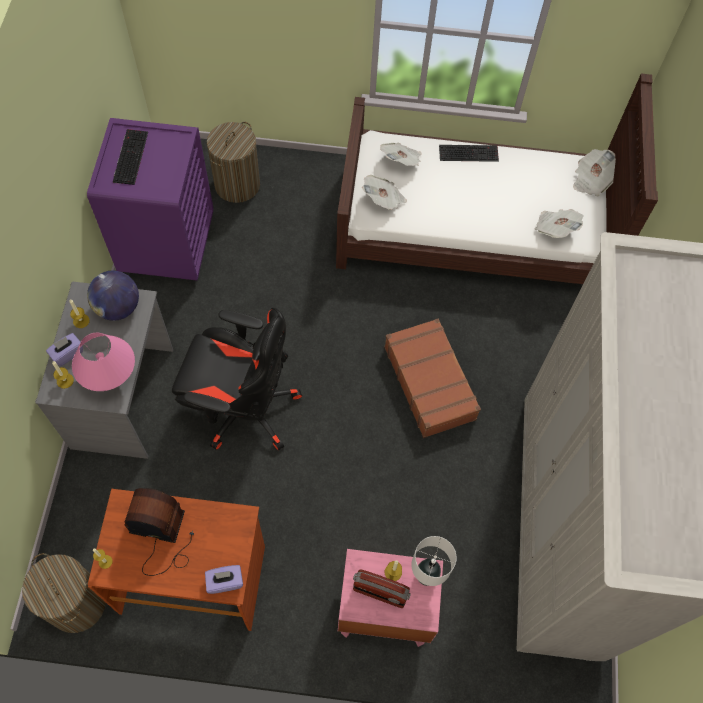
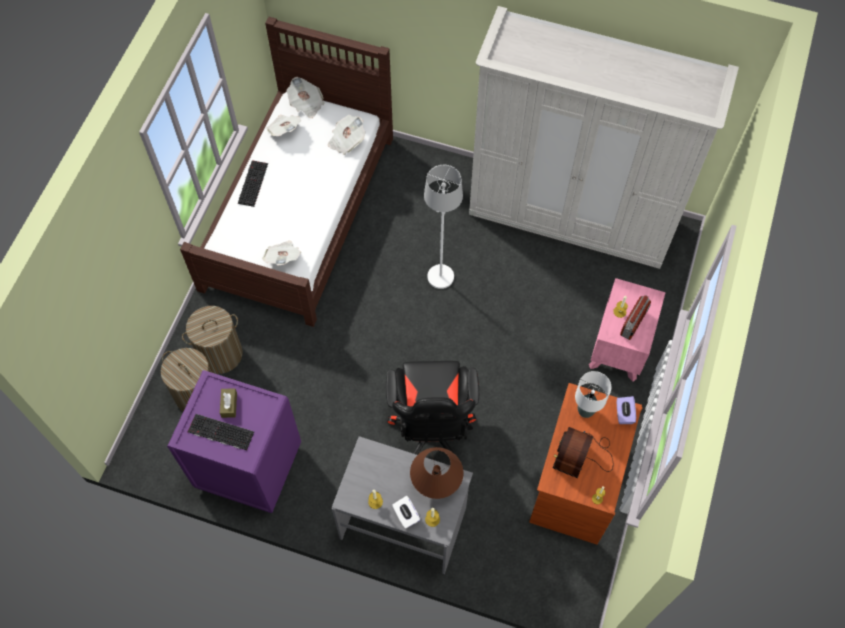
camera: 75 degrees left, 0 degrees up
(67, 353) = (406, 515): purple tissue box -> white tissue box
(77, 603) = (583, 577): laundry basket -> laundry basket (220, 354)
(110, 377) = (436, 481): pink table lamp -> brown table lamp
(118, 307) = (368, 469): globe -> none
(161, 157) = (229, 405): none -> brown tissue box
(239, 406) = (432, 426): black office chair -> black office chair turned 150 degrees clockwise
(401, 161) = (246, 236): newspaper -> newspaper (284, 130)
(426, 575) = (624, 291): white table lamp -> white table lamp (585, 411)
(430, 382) = (440, 277): brown suitcase -> white floor lamp

